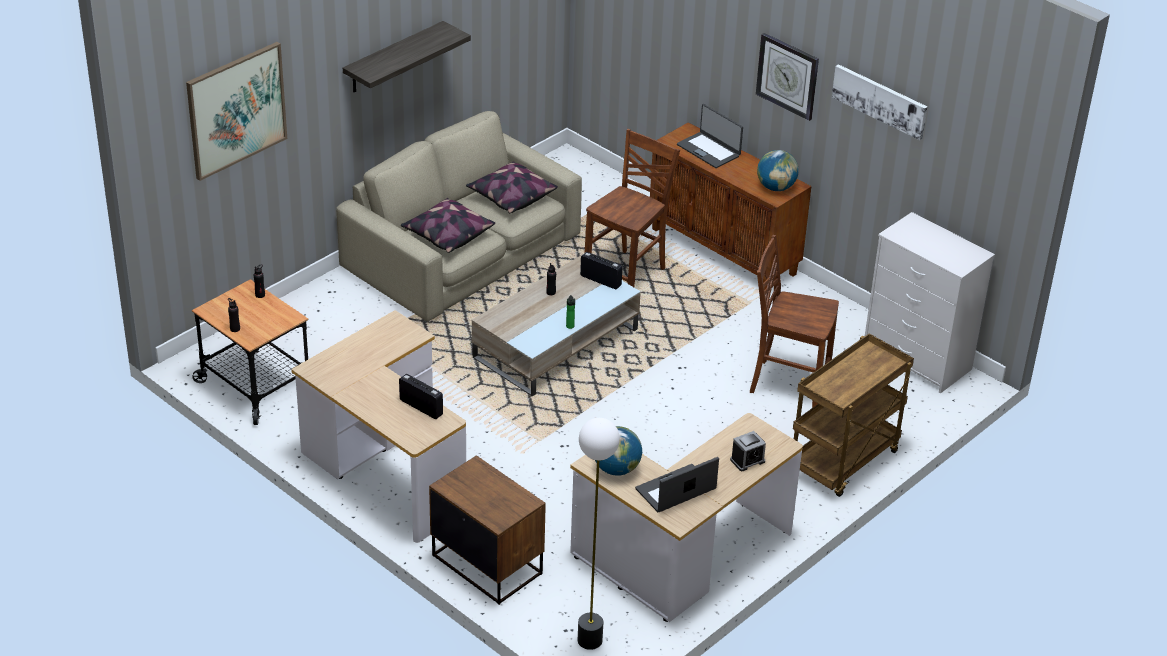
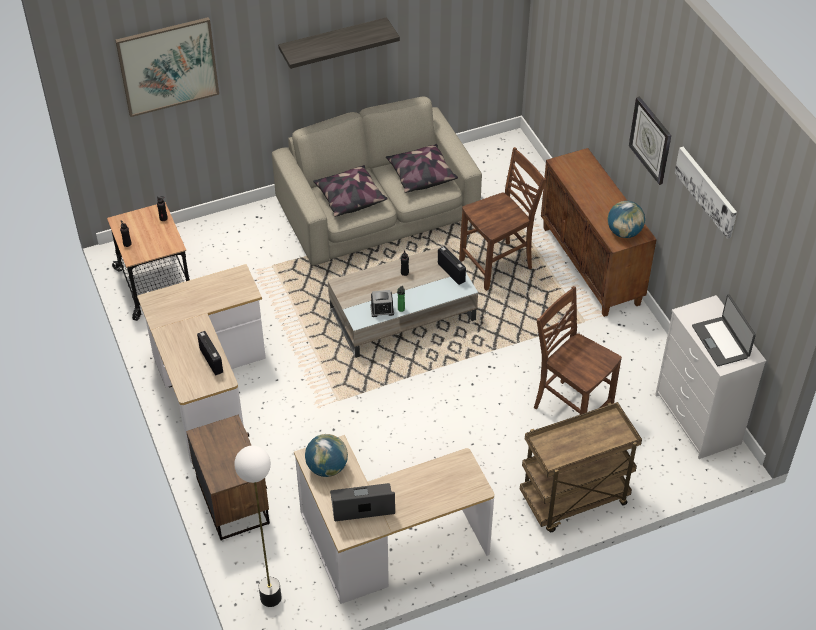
camera: 25 degrees right, 10 degrees up
(709, 150) = (588, 180): laptop -> laptop (721, 341)
(747, 460) = (438, 495): alarm clock -> alarm clock (382, 310)

